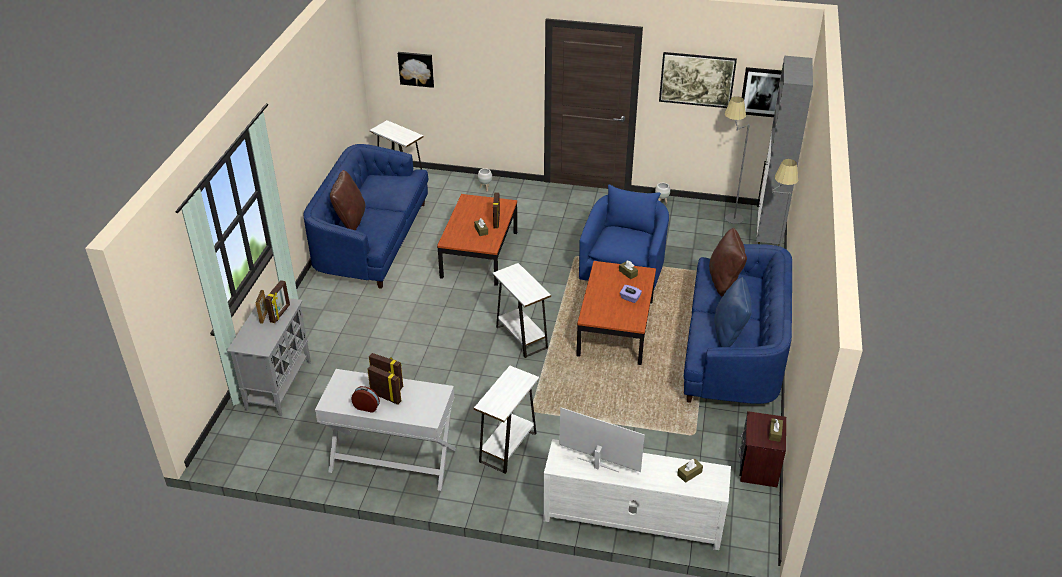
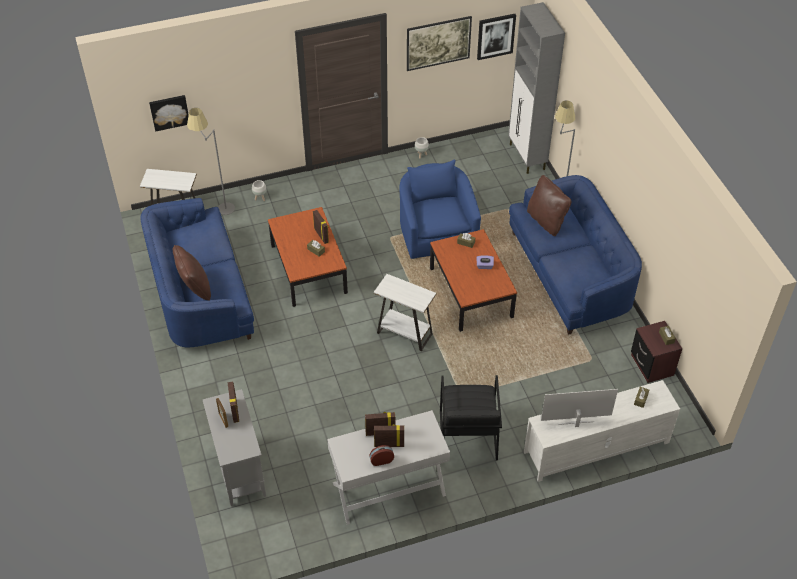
camera: 30 degrees left, 10 degrees up
(508, 447) = (467, 435): white side table -> black armchair
(726, 215) = (481, 148): grey floor lamp -> grey floor lamp (218, 208)
(729, 333) = (582, 267): blue pillow -> none

